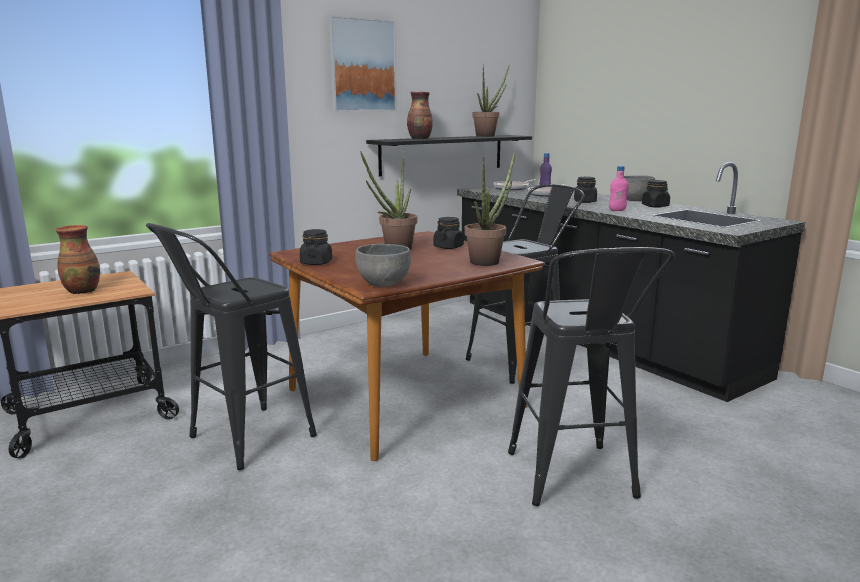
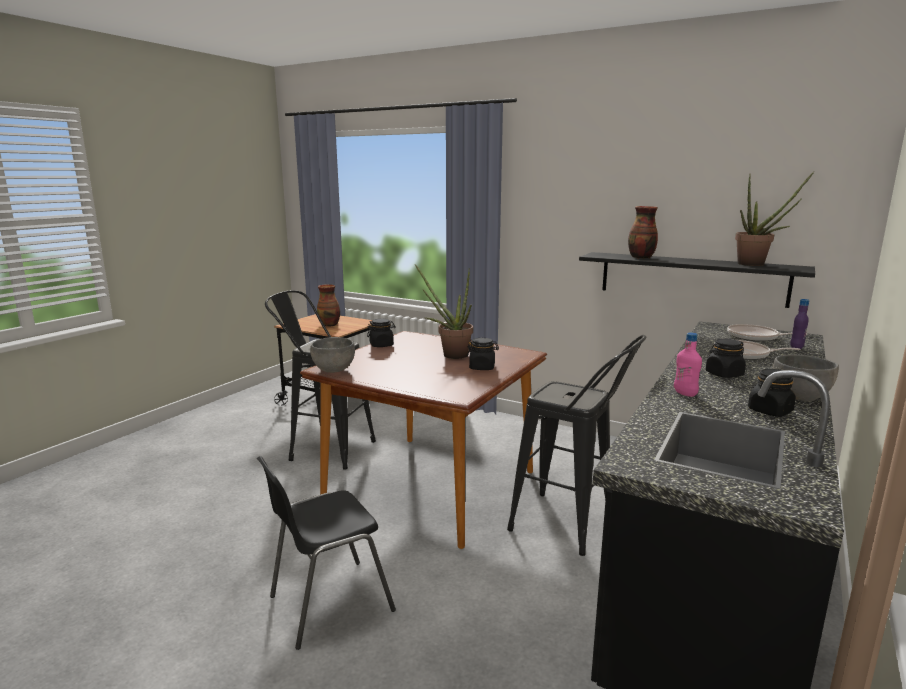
camera: 65 degrees right, 0 degrees up
(362, 65) = (594, 178): picture -> none
(488, 261) = (442, 387): potted plant -> none
(574, 483) = (327, 604): black stool -> black chair

